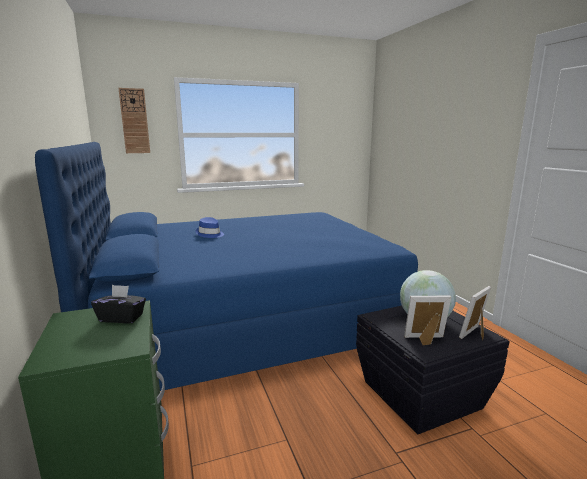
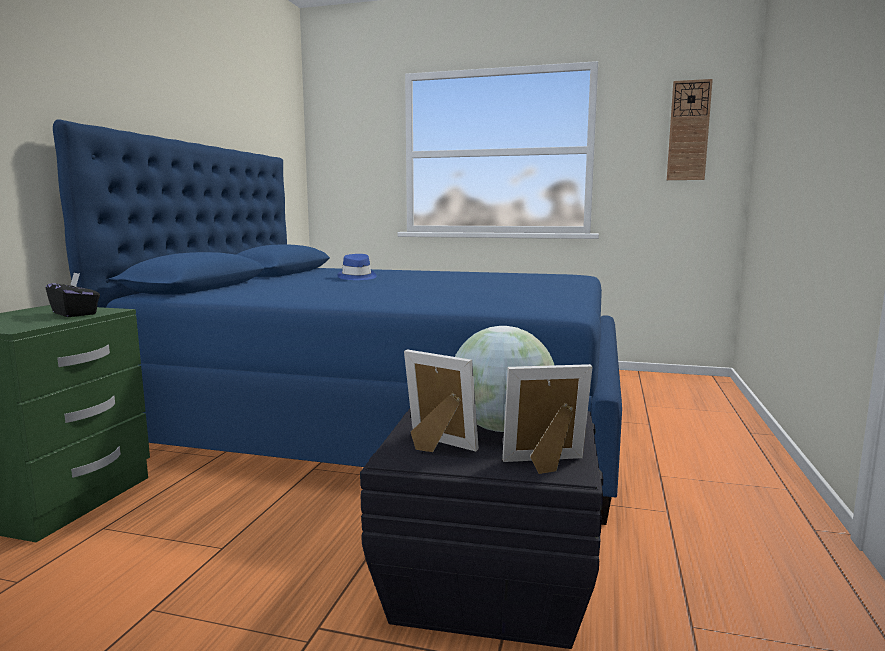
camera: 35 degrees right, 5 degrees down
(134, 121) = (354, 137): wall clock -> wall clock (688, 131)

